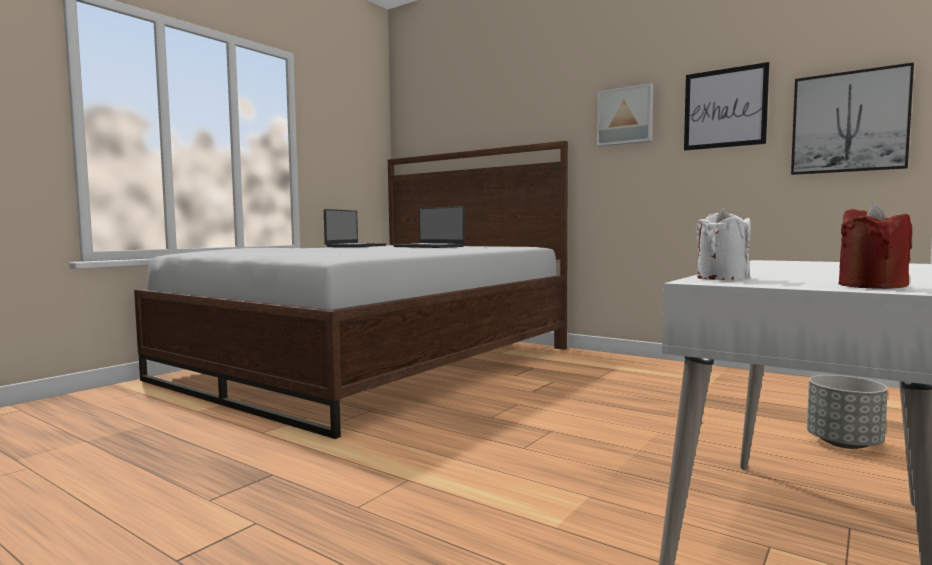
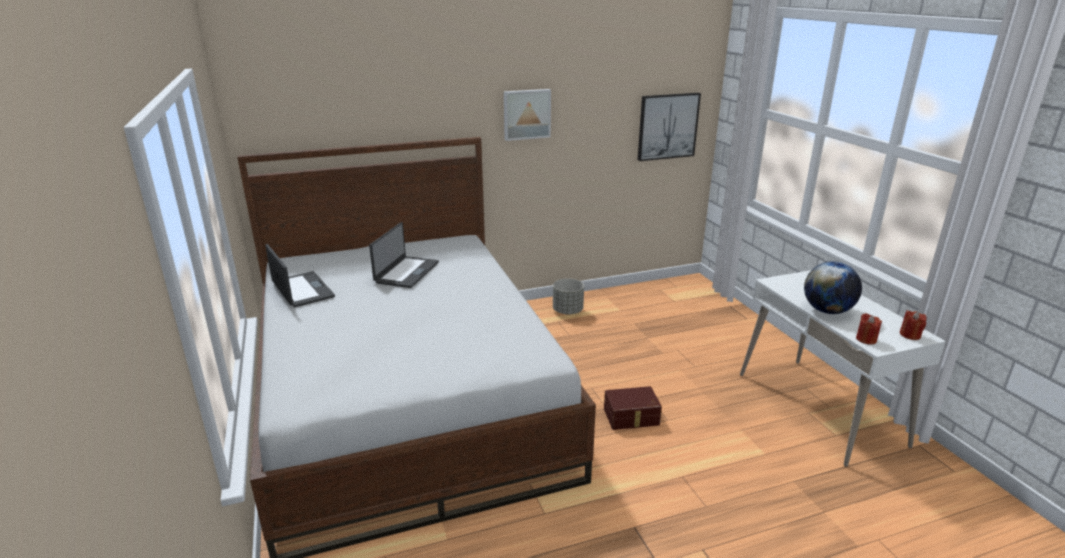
camera: 55 degrees left, 20 degrees up
(429, 246) = (406, 272): laptop -> laptop turned 60 degrees counterclockwise
(493, 430) = (631, 417): none -> brown storage box
(722, 278) = (866, 339): white candle -> red candle
(725, 108) = (599, 112): picture -> none
(767, 269) = (827, 311): none -> globe
(844, 443) = (733, 336): grey planter -> grey planter (568, 311)

